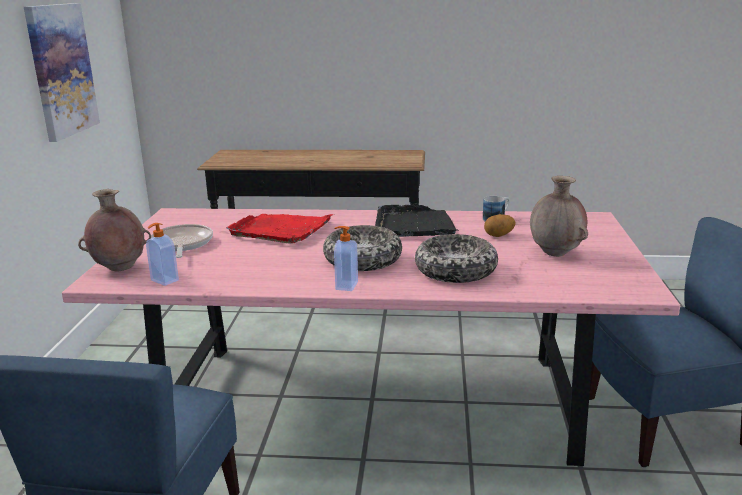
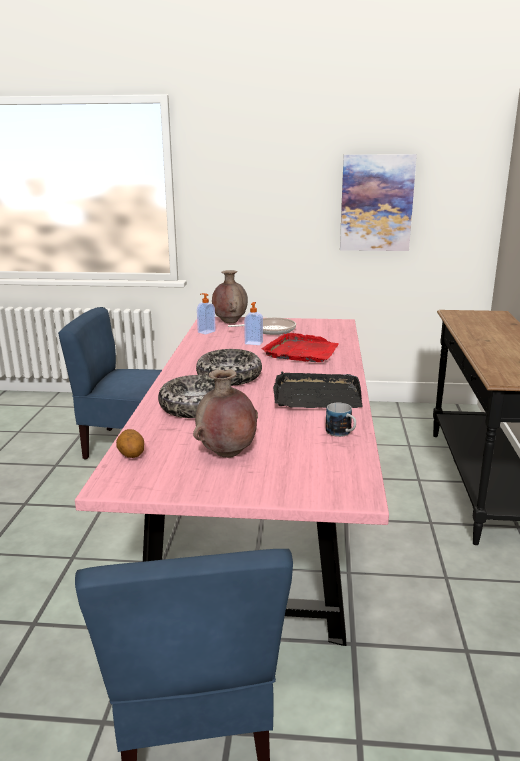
camera: 90 degrees right, 0 degrees up
(346, 286) = (179, 373): soap dispenser -> soap dispenser (254, 343)
(499, 235) = (284, 430): potato -> potato (131, 456)

